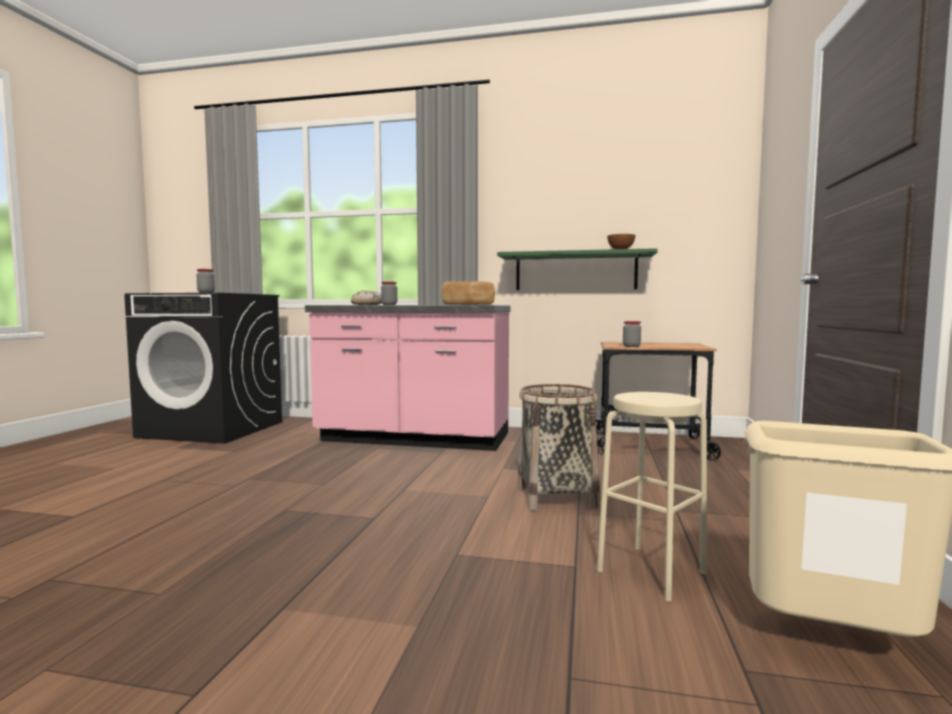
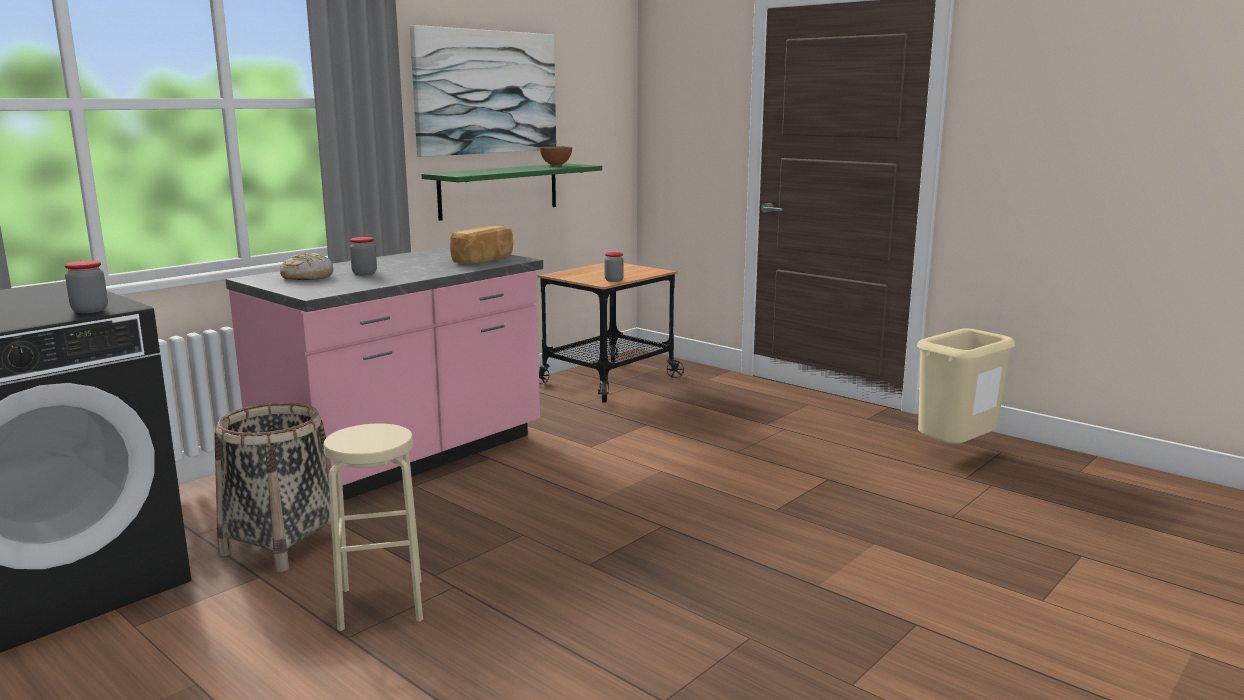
camera: 60 degrees left, 10 degrees up
(556, 497) = (695, 448): basket -> basket (282, 545)
(567, 197) = (486, 92): none -> picture
(651, 571) = (852, 462): beige stool -> beige stool (381, 604)

